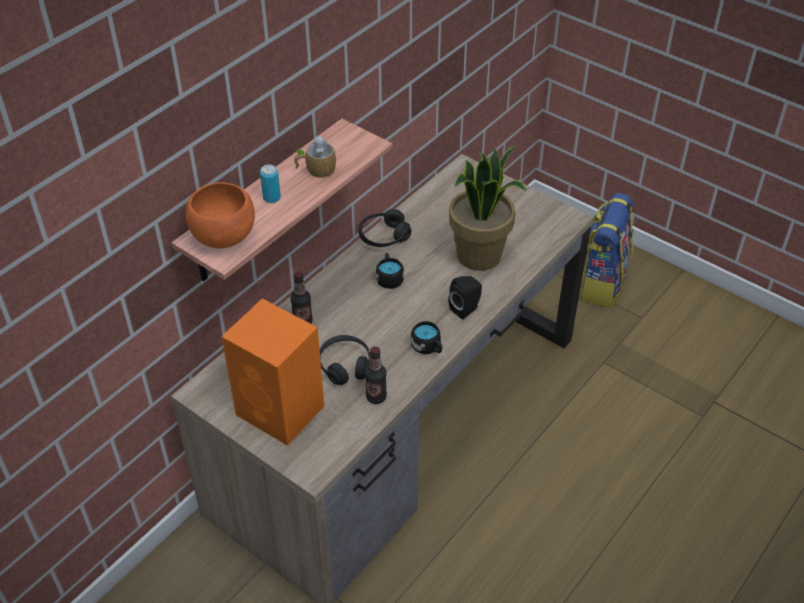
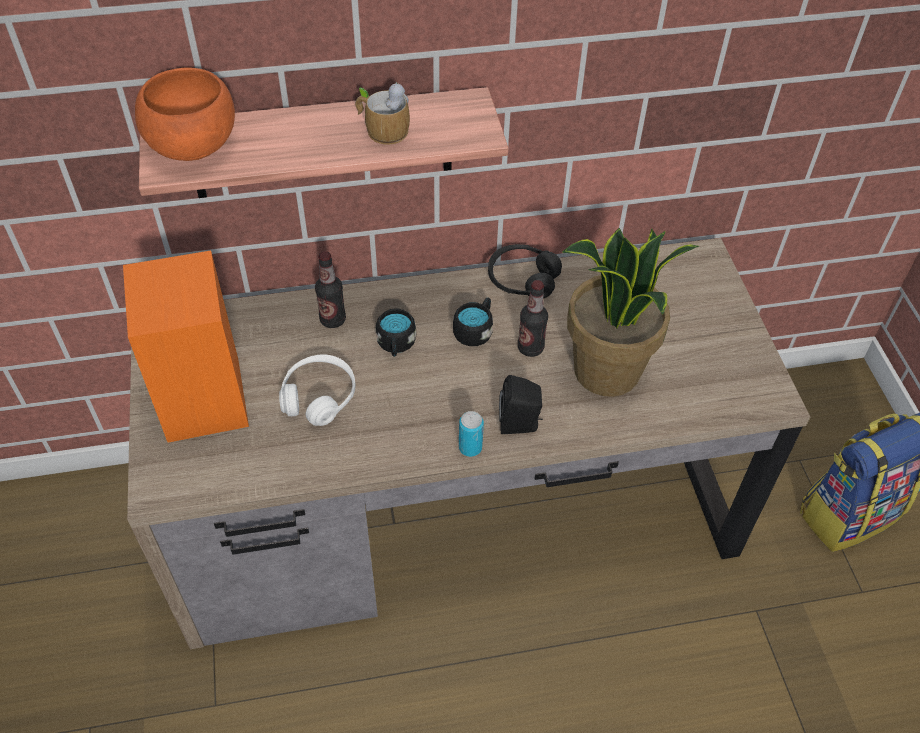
camera: 40 degrees right, 5 degrees up
(271, 197) = (295, 133): can -> can (470, 447)
(345, 366) = (319, 397): black headphones -> white headphones
(376, 397) = (309, 456): bottle -> bottle (530, 348)
(428, 347) = (426, 440): black mug -> black mug (396, 345)

